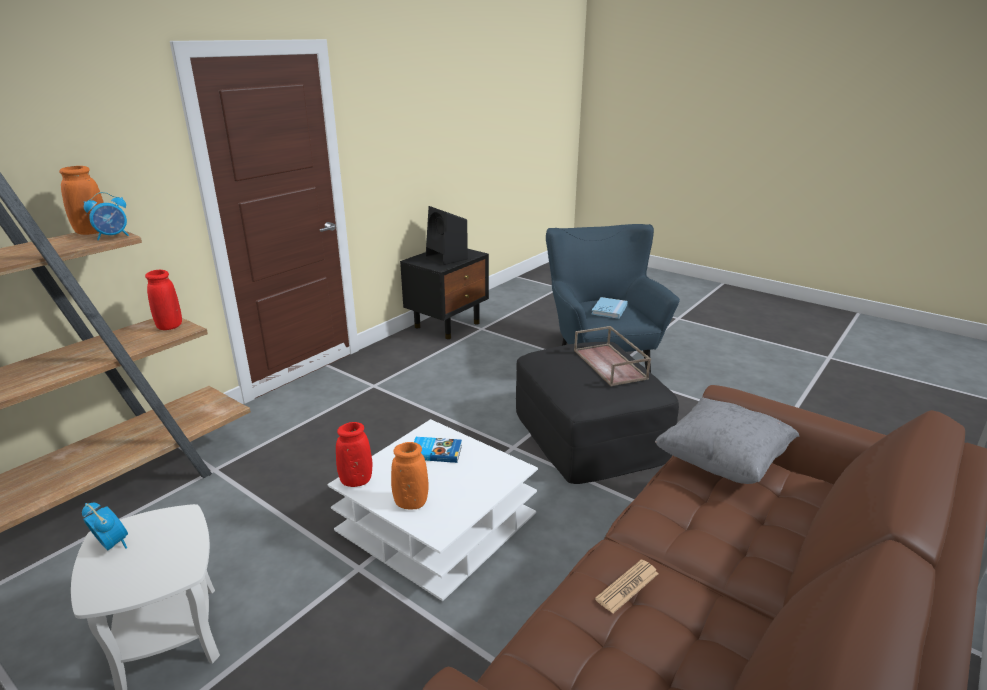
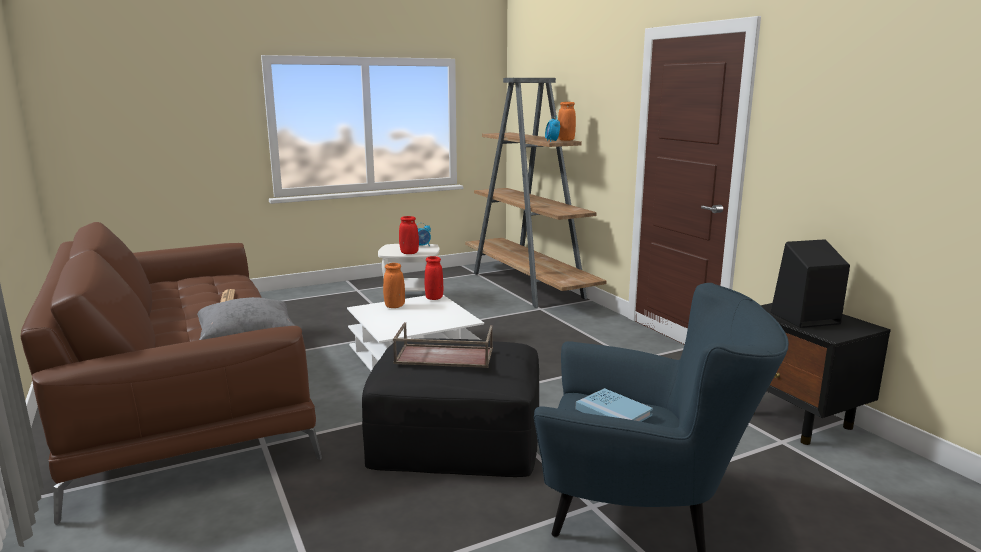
camera: 115 degrees right, 10 degrees down
(170, 326) = (569, 211): red vase -> red vase (409, 253)
(435, 452) = (438, 318): book -> none

